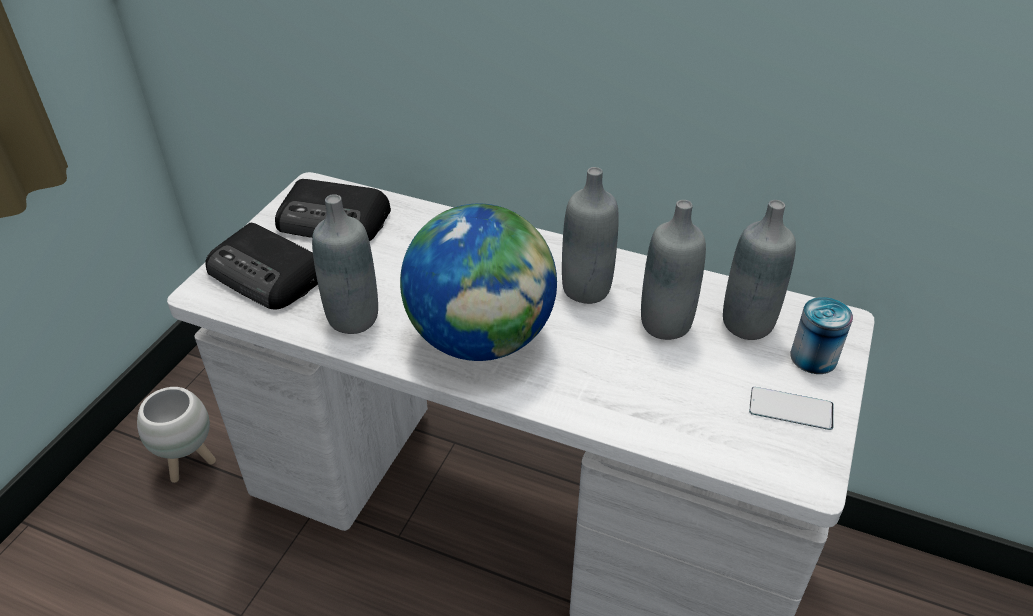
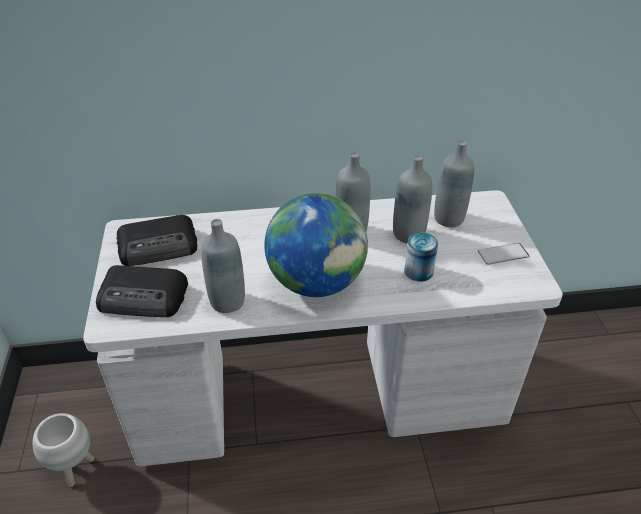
camera: 30 degrees left, 0 degrees up
(813, 357) = (493, 224): can -> can (418, 271)

